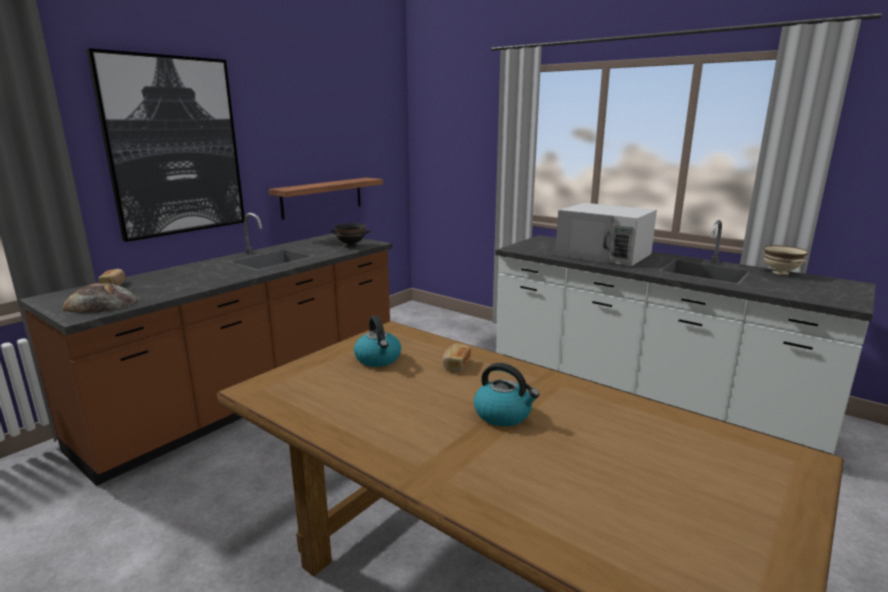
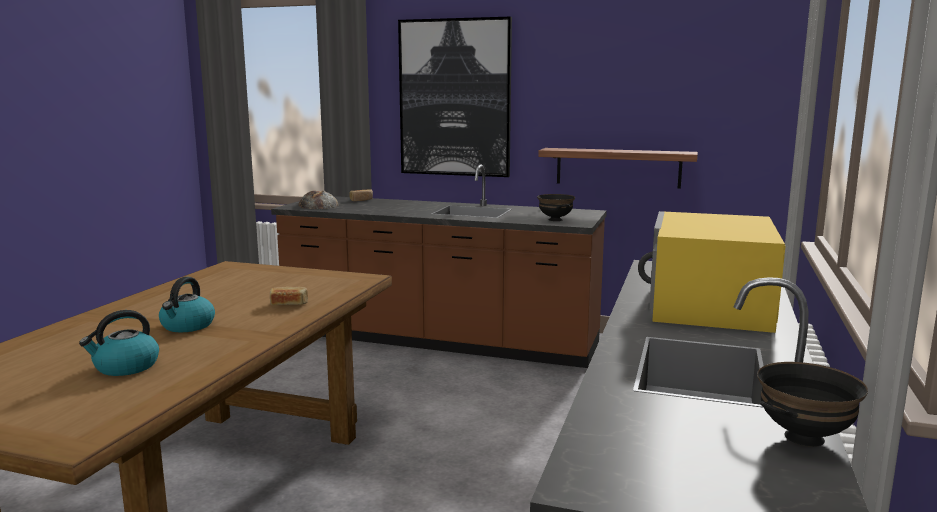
camera: 70 degrees right, 5 degrees down
(378, 359) = (293, 283): kettle -> kettle (125, 367)
(604, 254) = (709, 305): white microwave -> yellow microwave
(780, 272) = (803, 437): beige bowl -> black bowl

